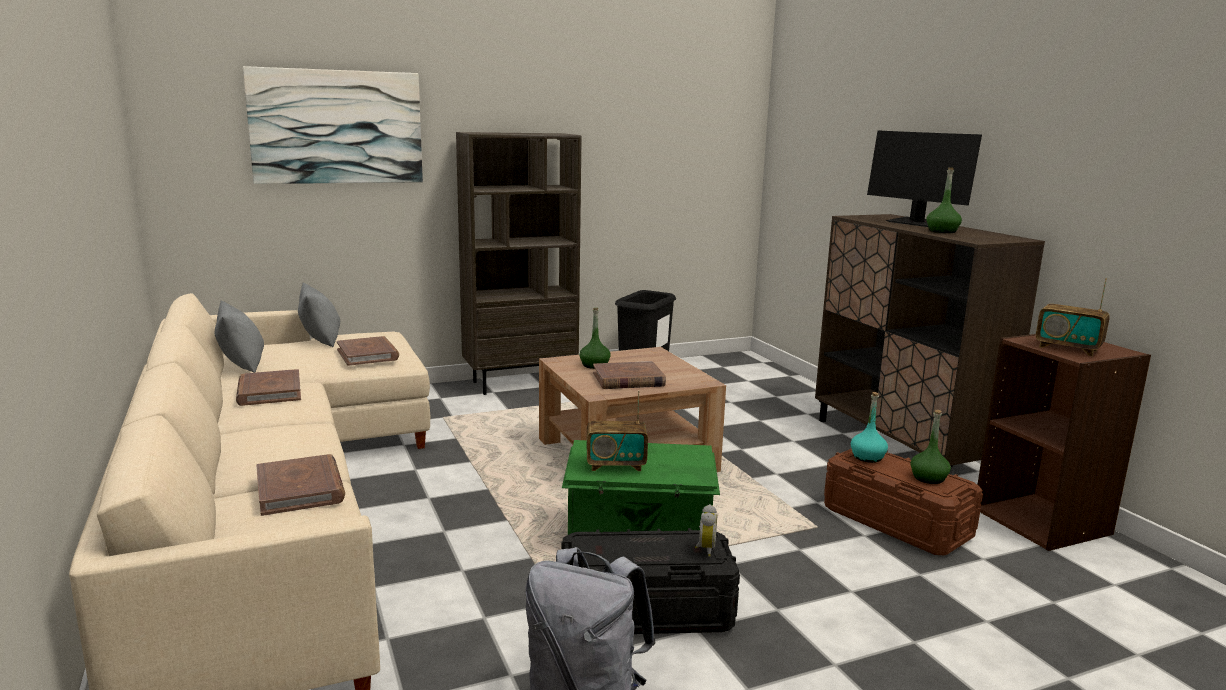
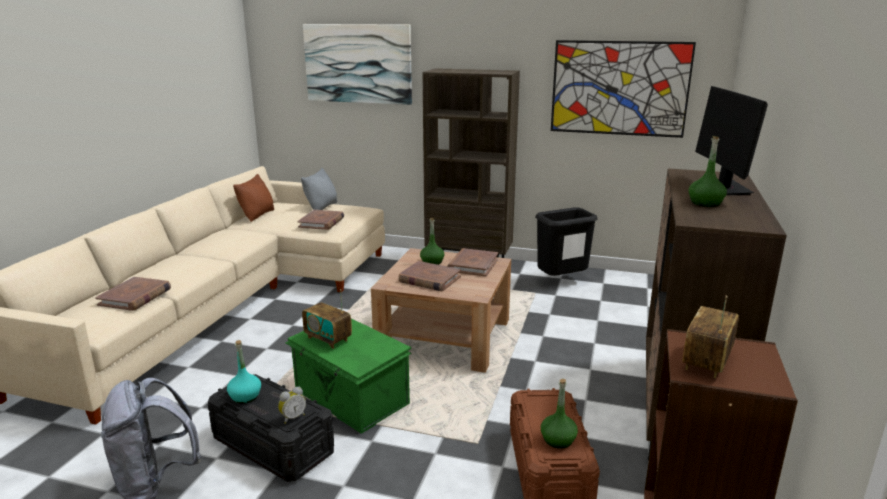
camera: 40 degrees right, 5 degrees up
(242, 365) = (257, 215): grey pillow -> brown pillow
(269, 392) = (233, 235): brown book -> brown book (473, 265)
(667, 152) = (619, 88): none -> picture
(867, 457) = (542, 402): turquoise bottle -> turquoise bottle (245, 397)
(1068, 349) = (707, 362): radio -> radio turned 45 degrees clockwise

